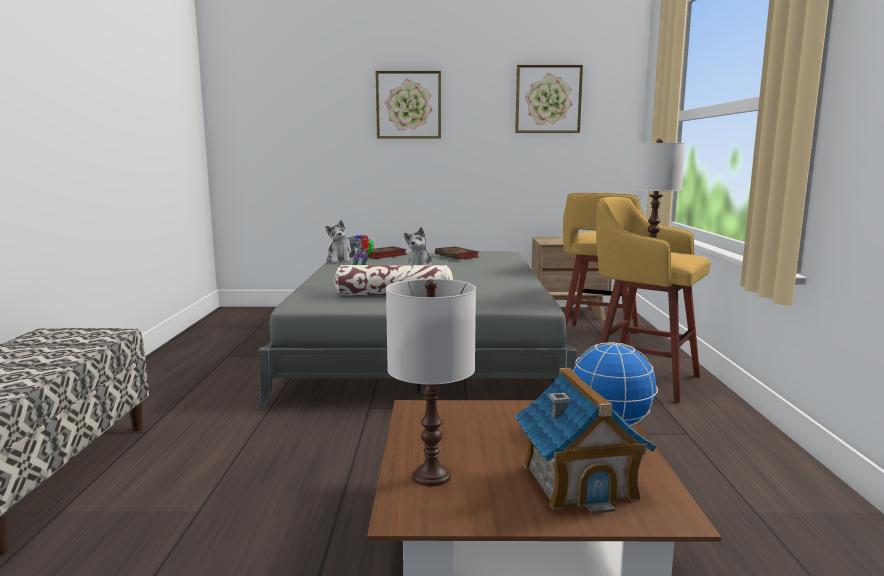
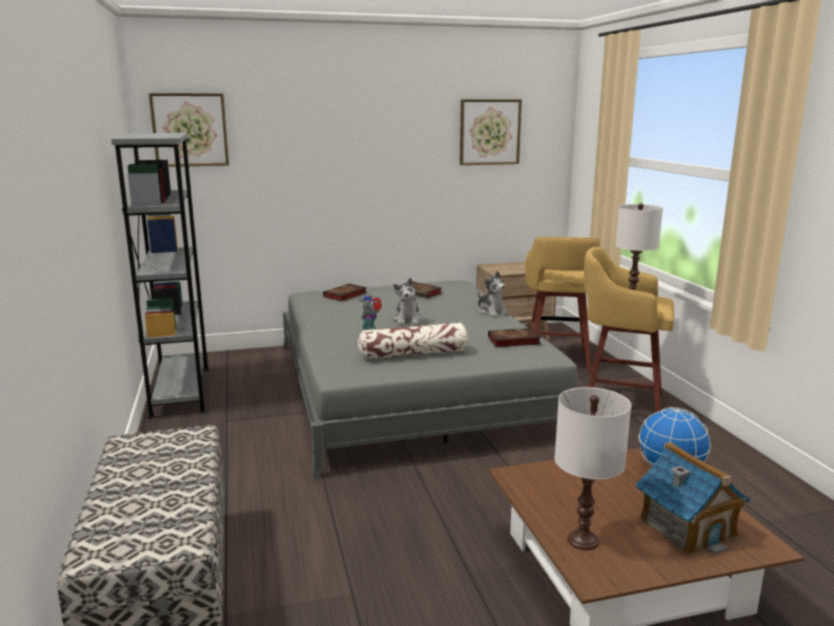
camera: 15 degrees left, 5 degrees up
(211, 331) = (181, 391): none -> grey bookcase
(339, 260) = (307, 306): plush toy -> plush toy (491, 311)
(408, 105) = (356, 139): picture -> picture (190, 130)
(511, 292) = (512, 341): none -> book

